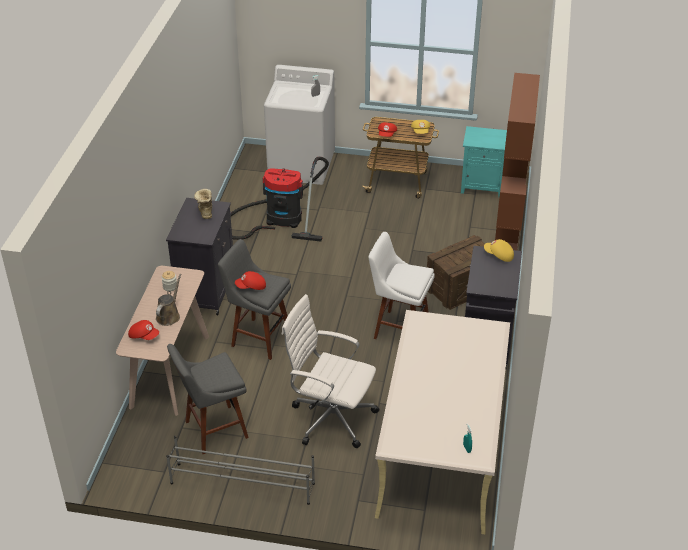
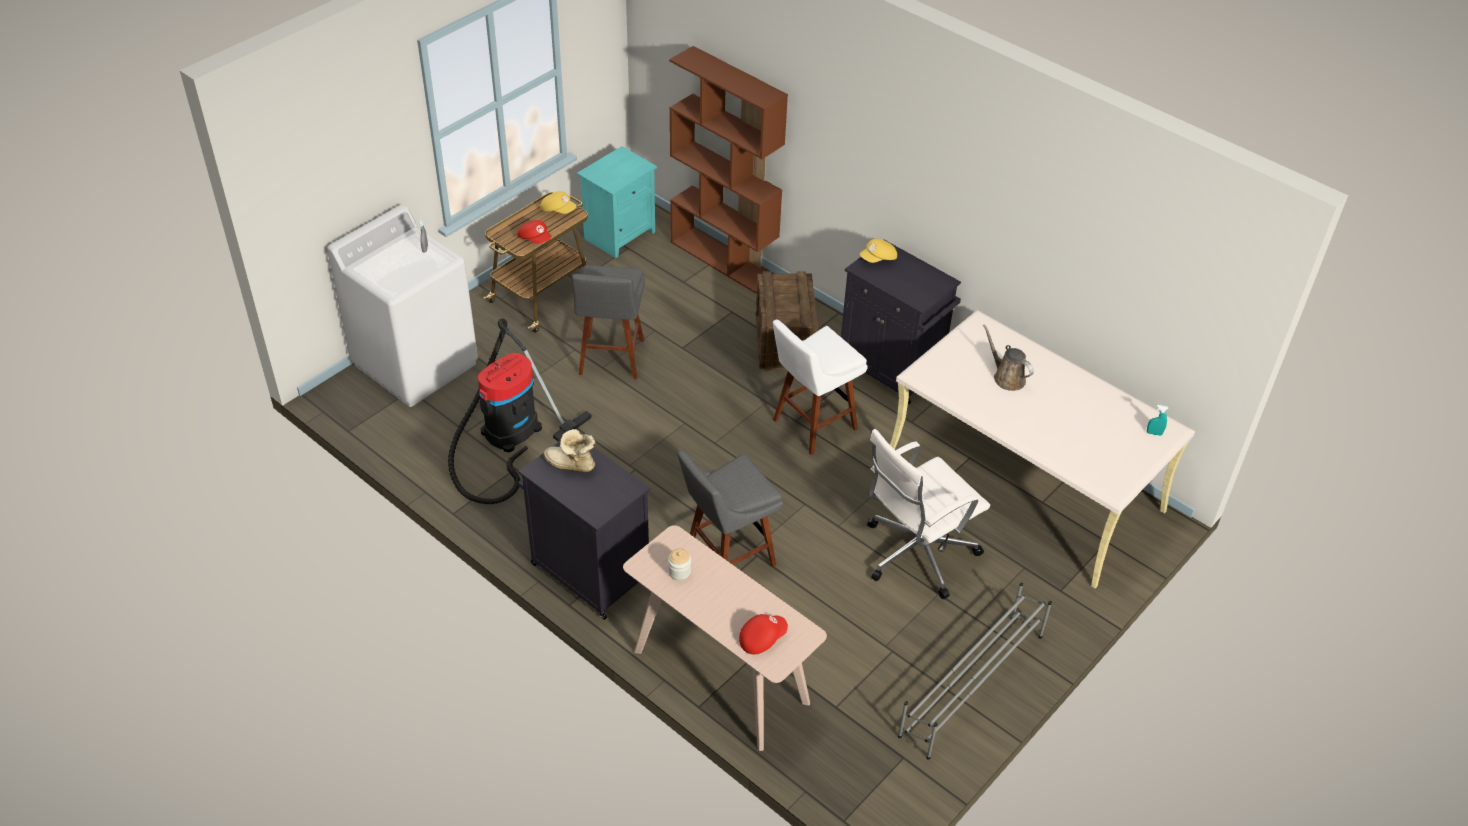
camera: 60 degrees left, 5 degrees up
(169, 315) = (740, 596): brown watering can -> brown watering can (1006, 377)
(213, 430) = (863, 676): grey stool -> grey stool (611, 360)
(251, 287) = (736, 494): red cap -> none

